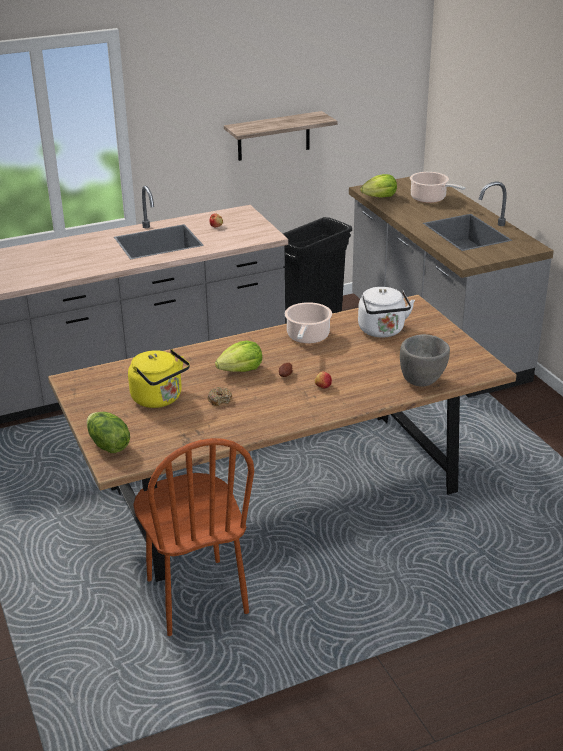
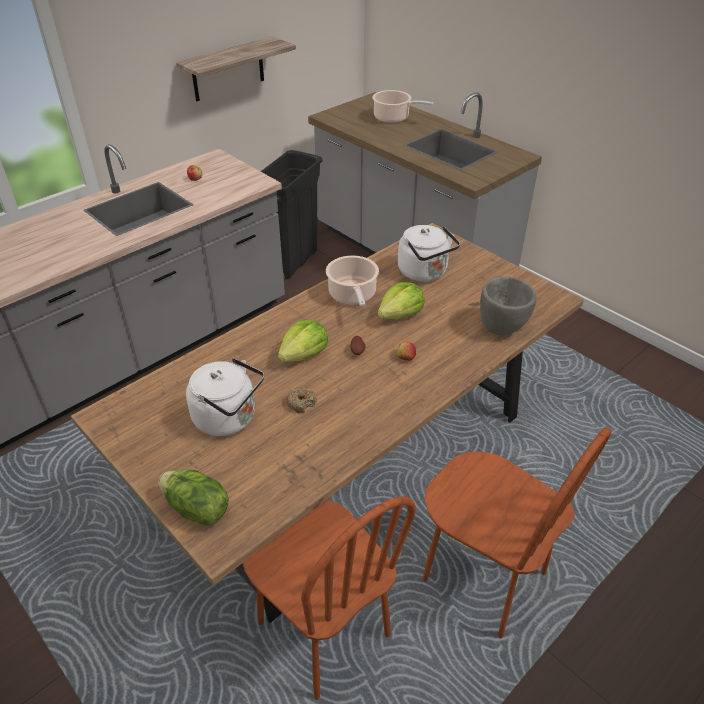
camera: 20 degrees left, 10 degrees up
(159, 399) = (229, 419): yellow kettle -> white kettle
(351, 597) = (483, 577): none -> brown chair
(379, 197) = (345, 123): lettuce -> lettuce (400, 315)

